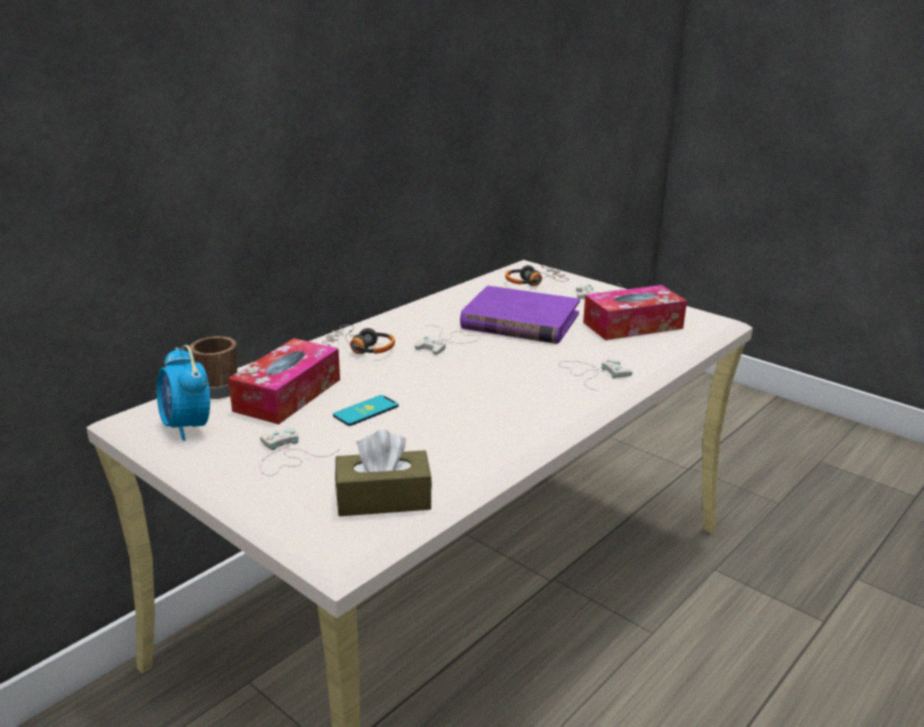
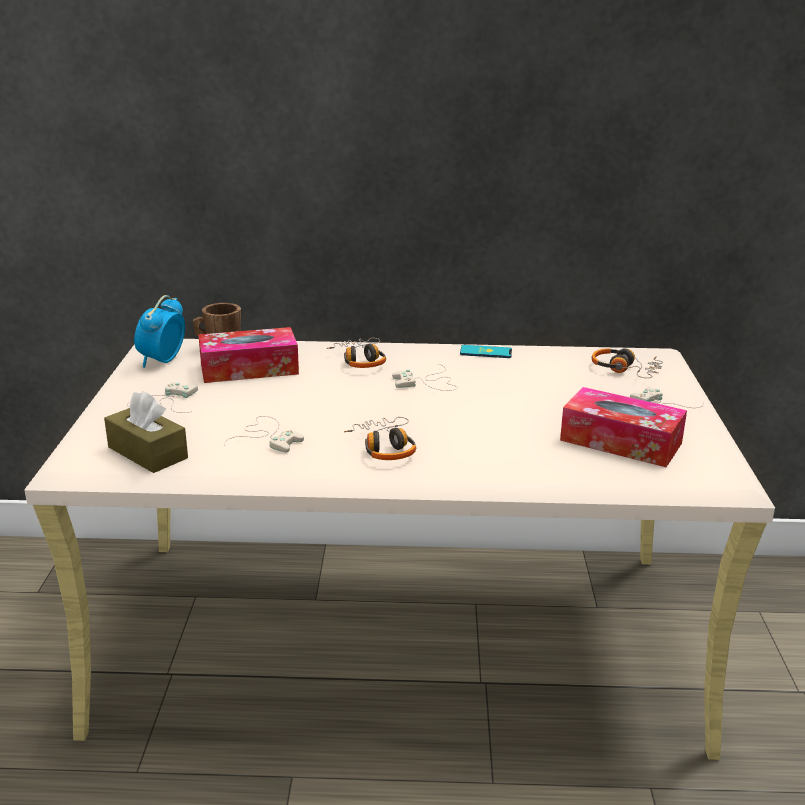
camera: 50 degrees right, 0 degrees up
(366, 411) = (264, 400): phone -> phone (486, 352)
(520, 321) = (526, 393): purple book -> none
(530, 397) = (385, 447): none -> headphones
(592, 374) = (475, 457): white game controller -> white game controller (267, 436)

